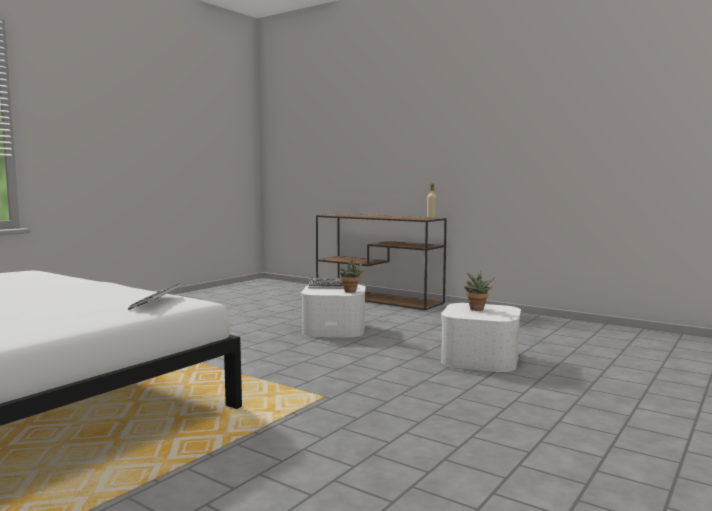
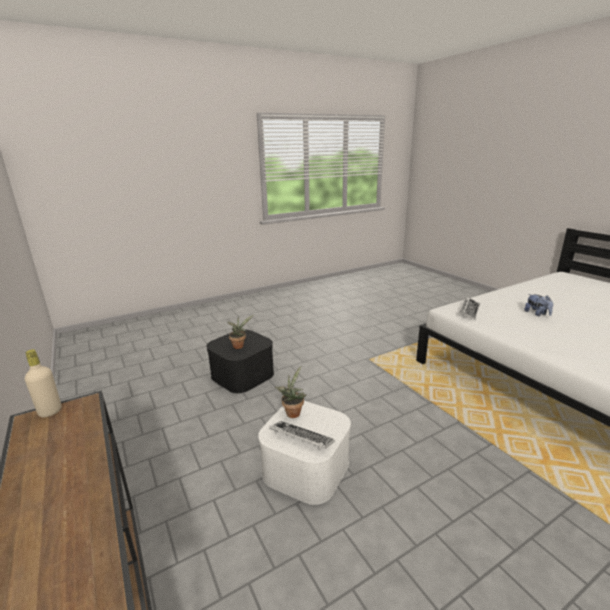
camera: 155 degrees left, 15 degrees up
(35, 309) = (537, 314): none -> plush toy
(480, 359) = (242, 374): white storage box -> black storage box

